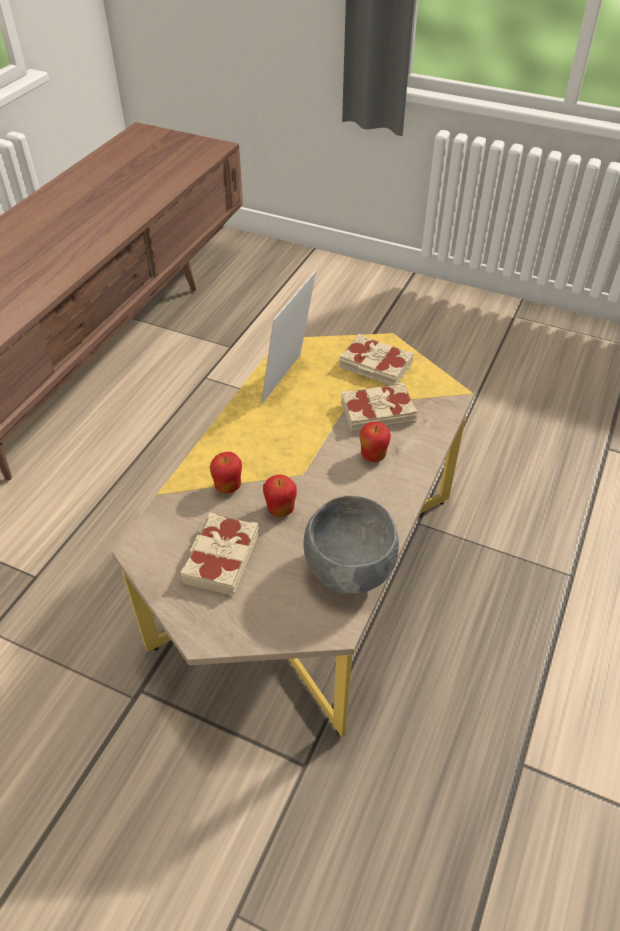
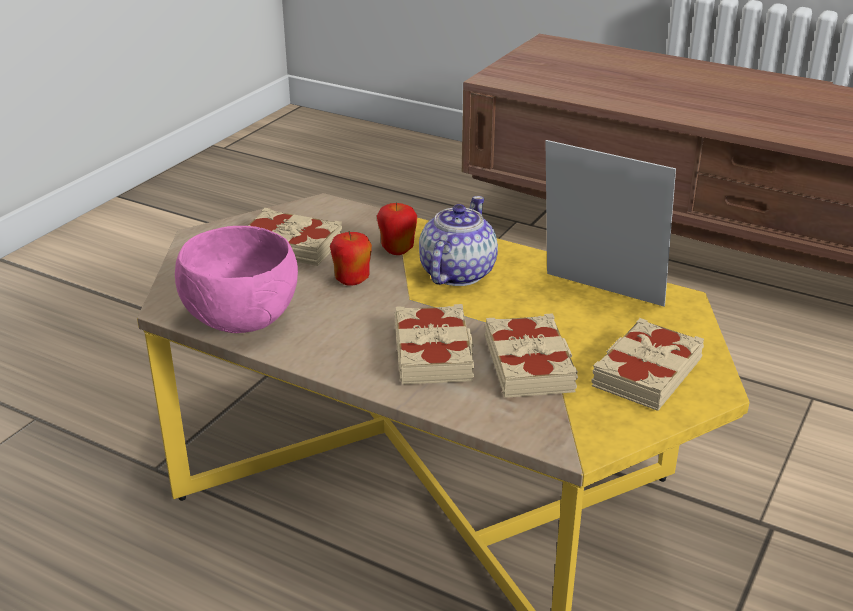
camera: 95 degrees right, 15 degrees down
(265, 450) = (456, 273): none -> teapot
(348, 571) = (241, 320): grey bowl -> pink bowl
(373, 456) = (434, 353): apple -> beige book

